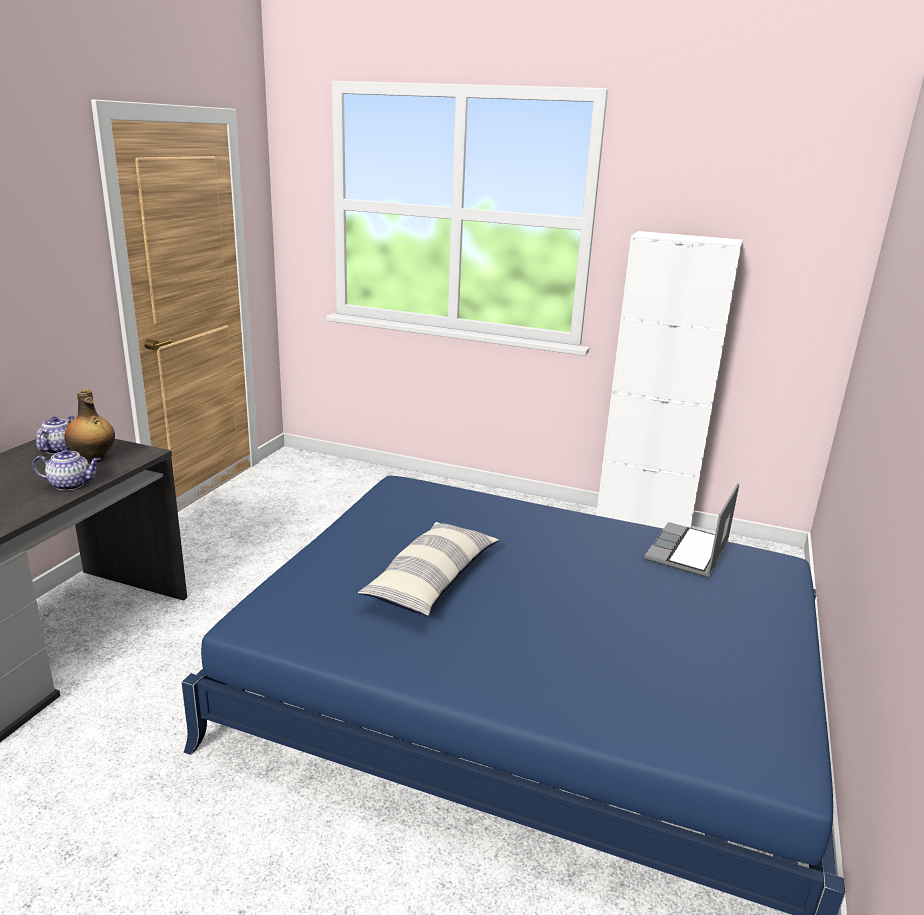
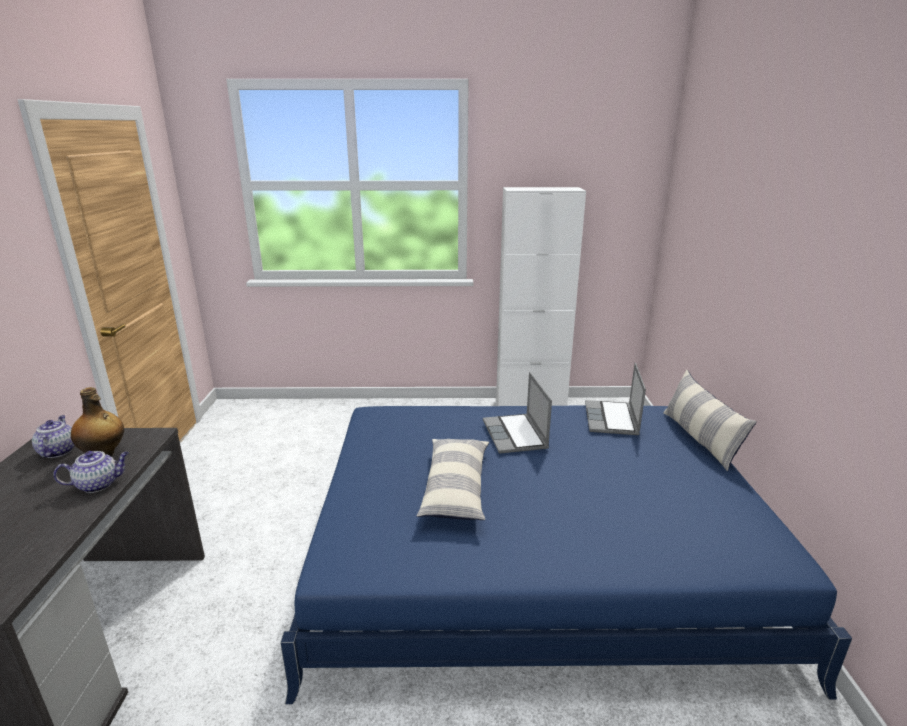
camera: 20 degrees left, 0 degrees up
(545, 542) = (516, 435): none -> laptop
(794, 602) = (699, 439): none -> pillow

